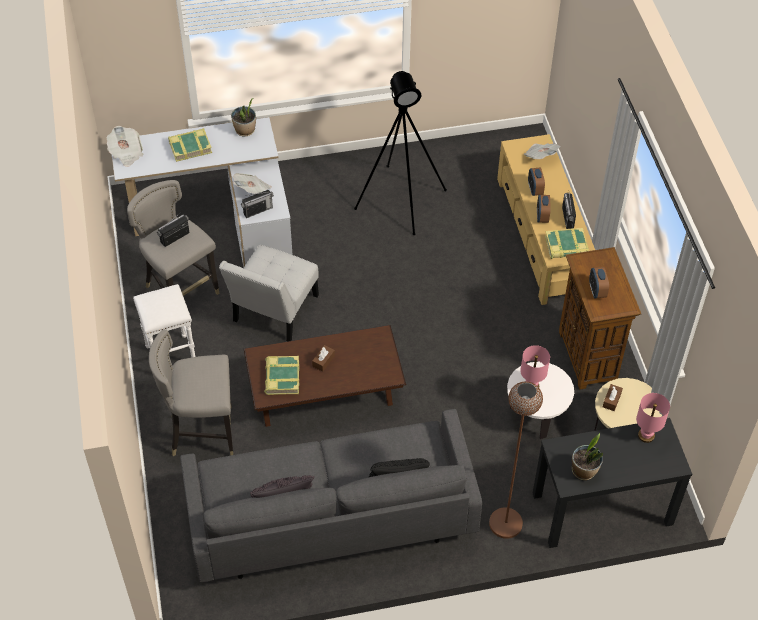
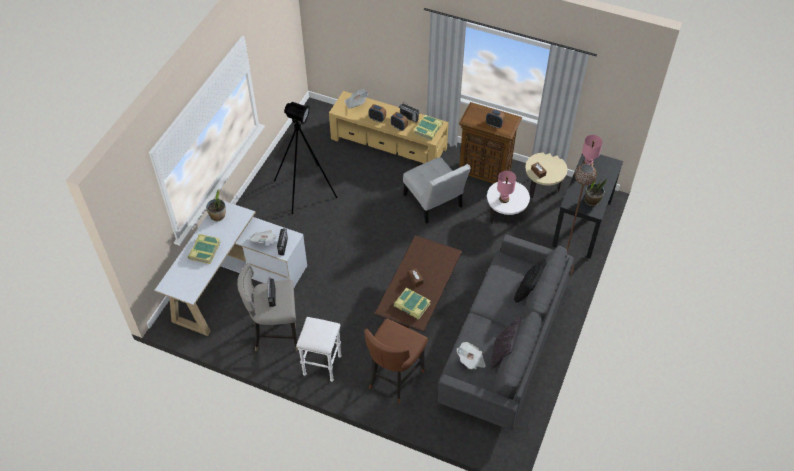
camera: 55 degrees left, 0 degrees up
(126, 153) = (176, 287): newspaper -> newspaper (471, 360)
(202, 433) = (394, 378): grey stool -> brown stool
(273, 312) = (334, 295): white chair -> white chair (434, 203)

